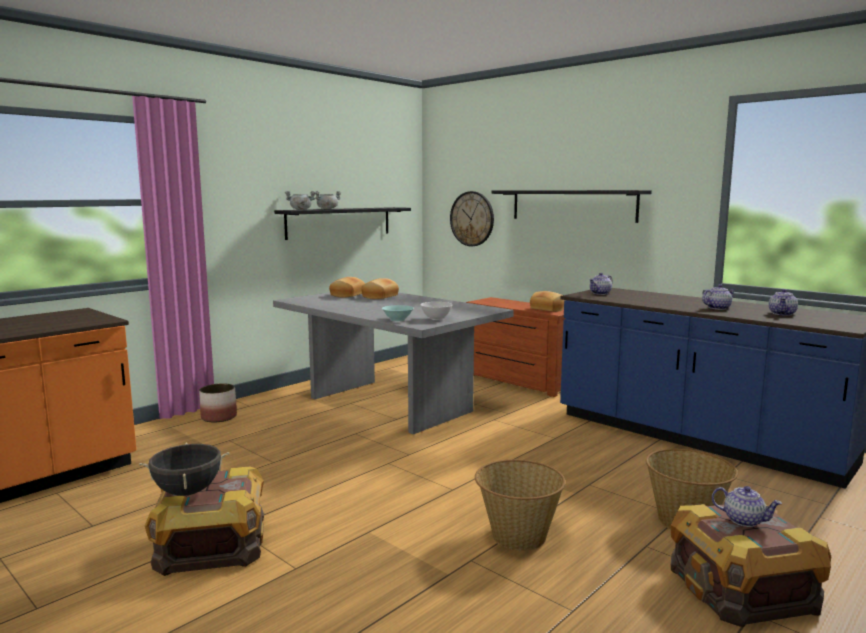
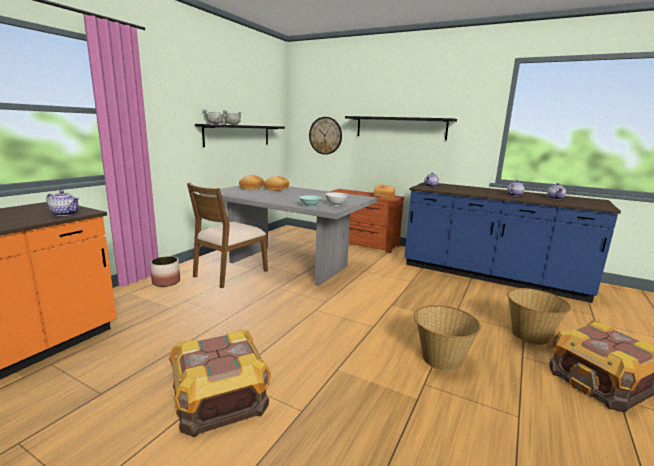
camera: 15 degrees left, 5 degrees up
(188, 492) = (205, 361): black cooking pot -> none
(303, 411) = (229, 273): none -> brown chair
(744, 520) = (608, 339): teapot -> teapot (65, 214)

